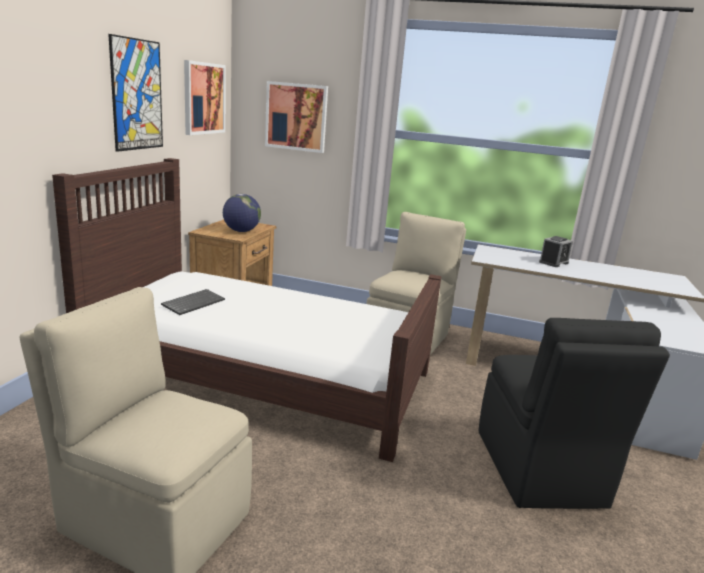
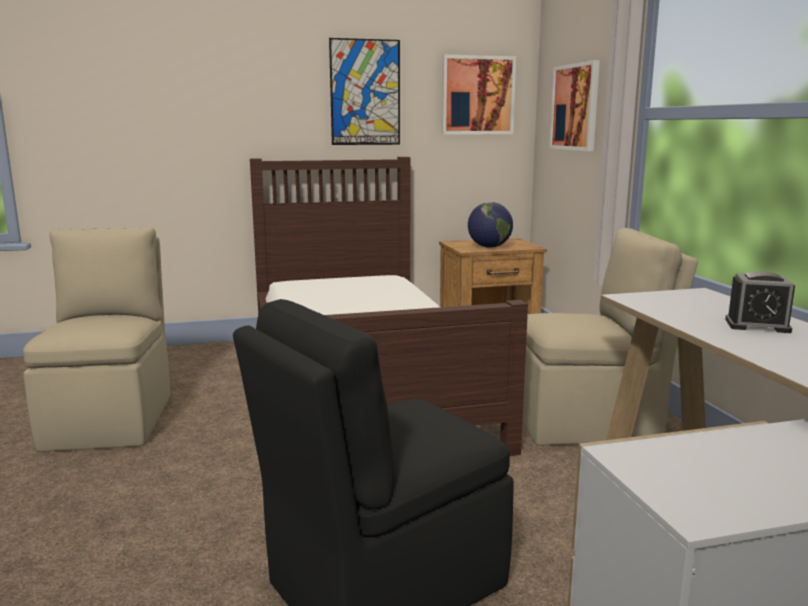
camera: 60 degrees right, 5 degrees down
(193, 303) = (328, 291): keyboard -> none

